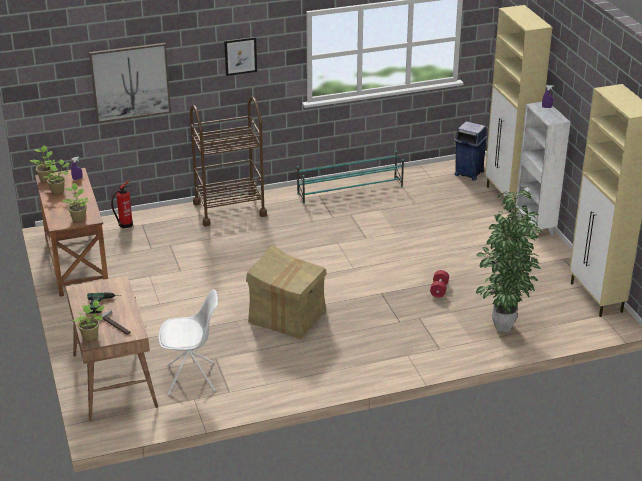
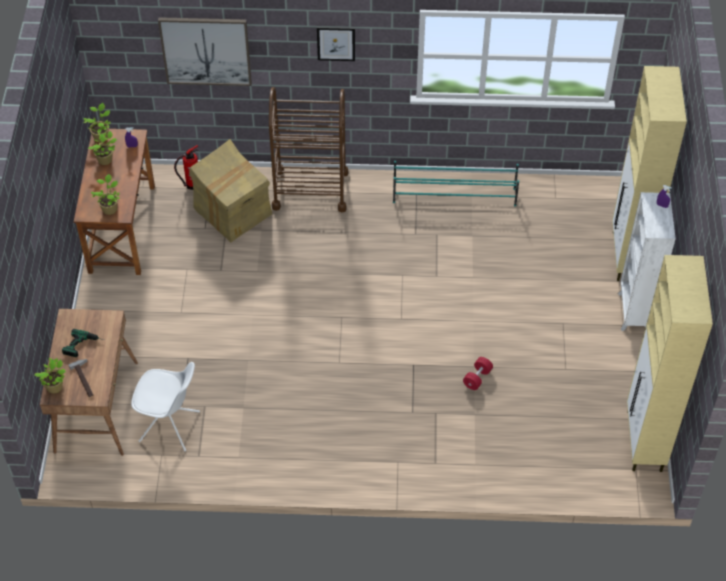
camera: 20 degrees right, 20 degrees up
(287, 317) = (300, 370): cardboard box -> cardboard box (232, 211)
(468, 173) = (603, 203): blue trash can -> none
(504, 328) = (518, 455): potted plant -> none

